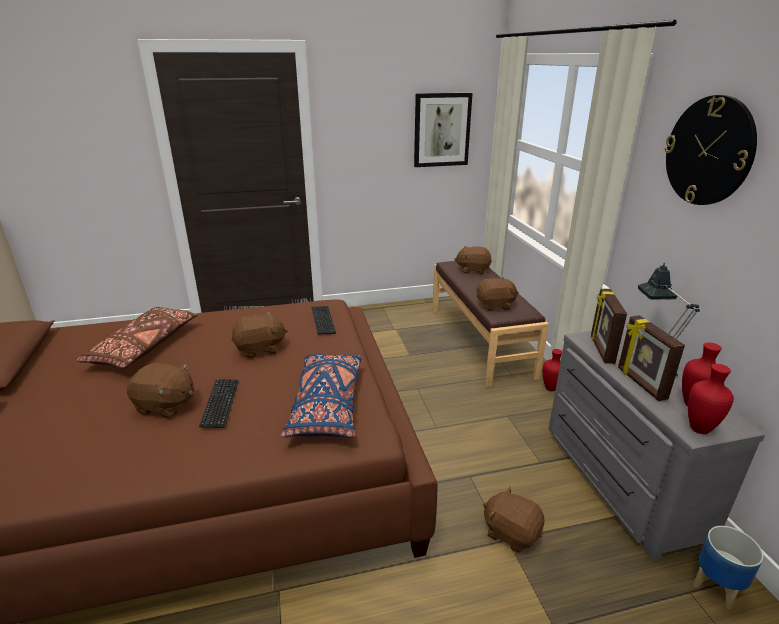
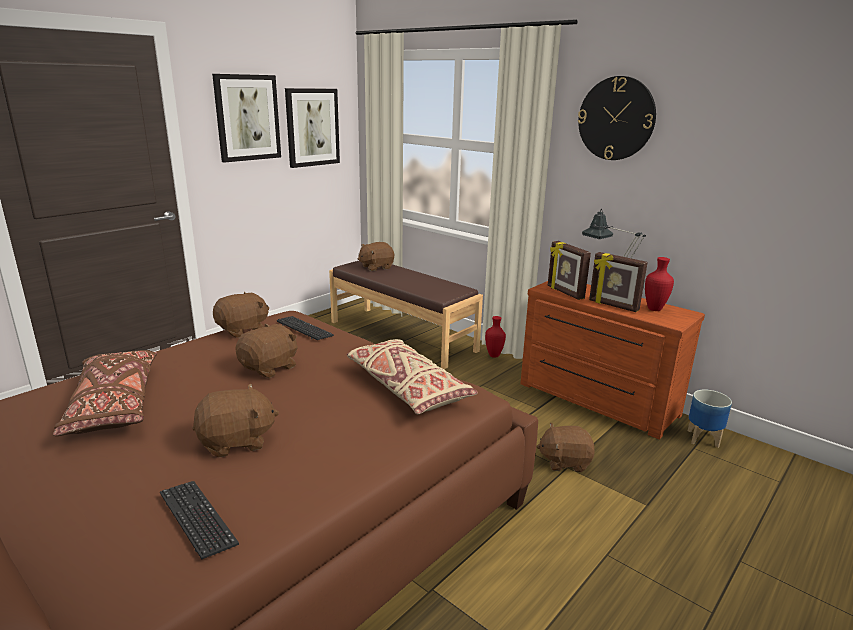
camera: 35 degrees left, 5 degrees down
(220, 404) = (300, 419): keyboard -> keyboard (197, 519)
(327, 405) = (407, 388): blue pillow -> beige pillow
(375, 121) = (247, 118): none -> picture
(495, 306) = (430, 289): brown plush toy -> brown plush toy (243, 330)
(617, 480) = (595, 400): grey dresser -> brown dresser
(698, 429) = (673, 321): red vase -> none

